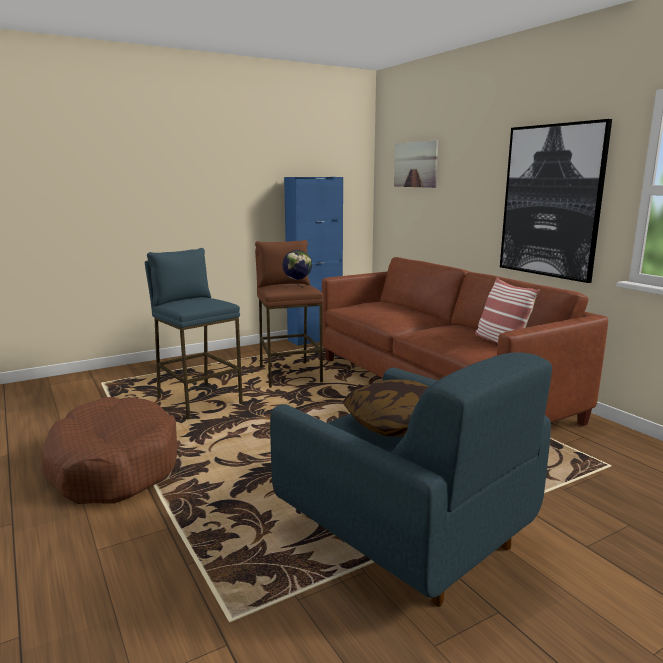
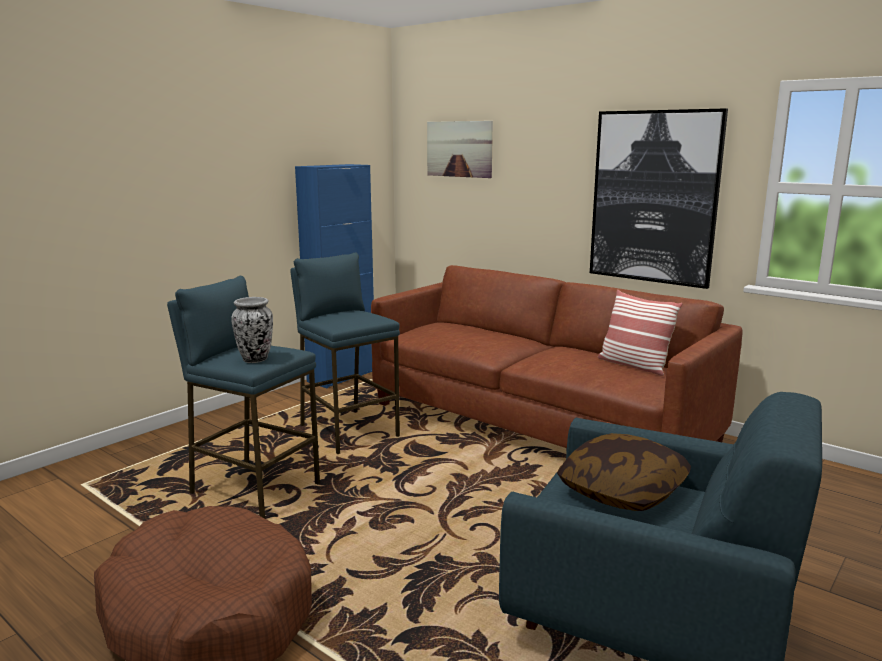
camera: 20 degrees left, 0 degrees up
(192, 305) = (255, 359): none -> vase
(289, 374) = (348, 431): brown stool -> blue stool
(297, 287) = (362, 317): globe -> none

